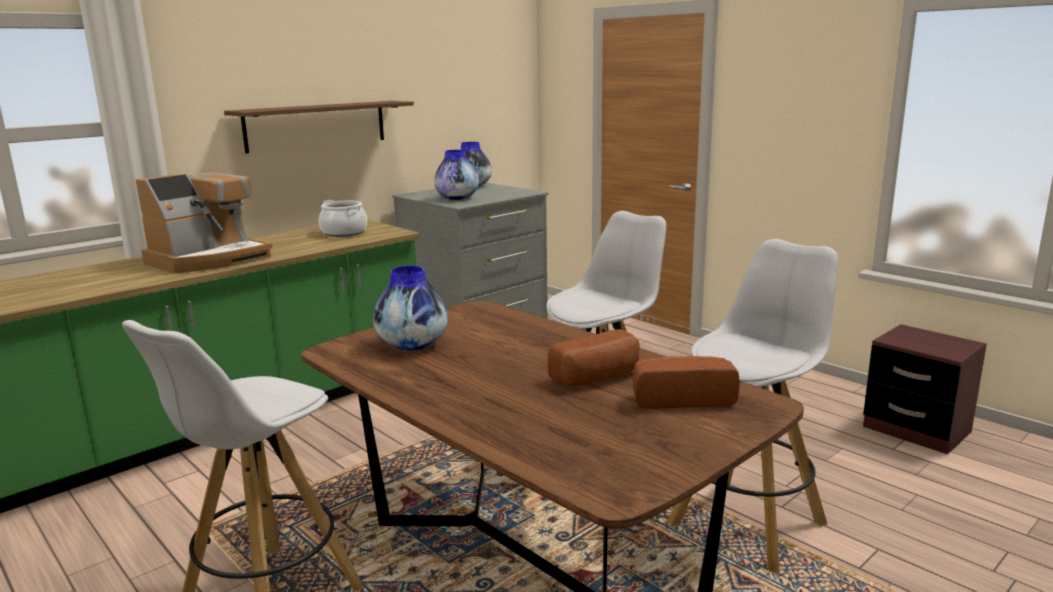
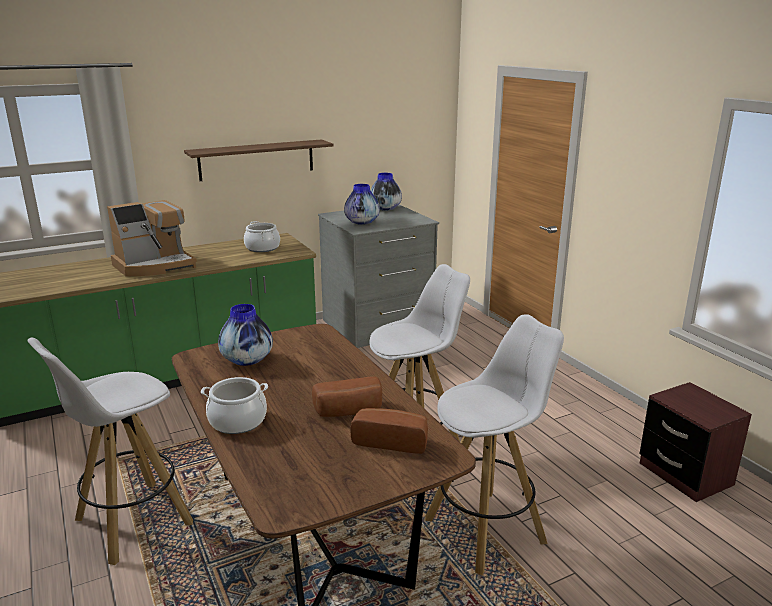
camera: 15 degrees right, 5 degrees up
(459, 407) = (237, 421): none -> cooking pot

